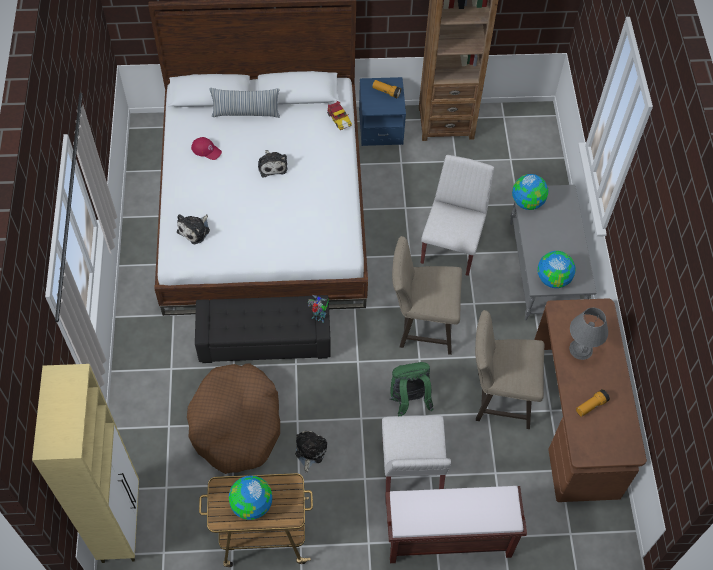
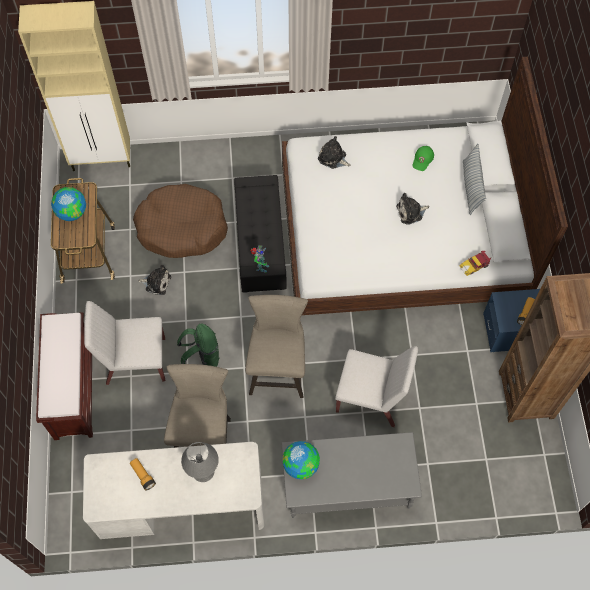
camera: 90 degrees right, 5 degrees up
(206, 150) = (423, 159): red cap -> green cap
(527, 202) = (393, 445): globe -> none
(575, 419) = (181, 505): brown desk -> white desk

